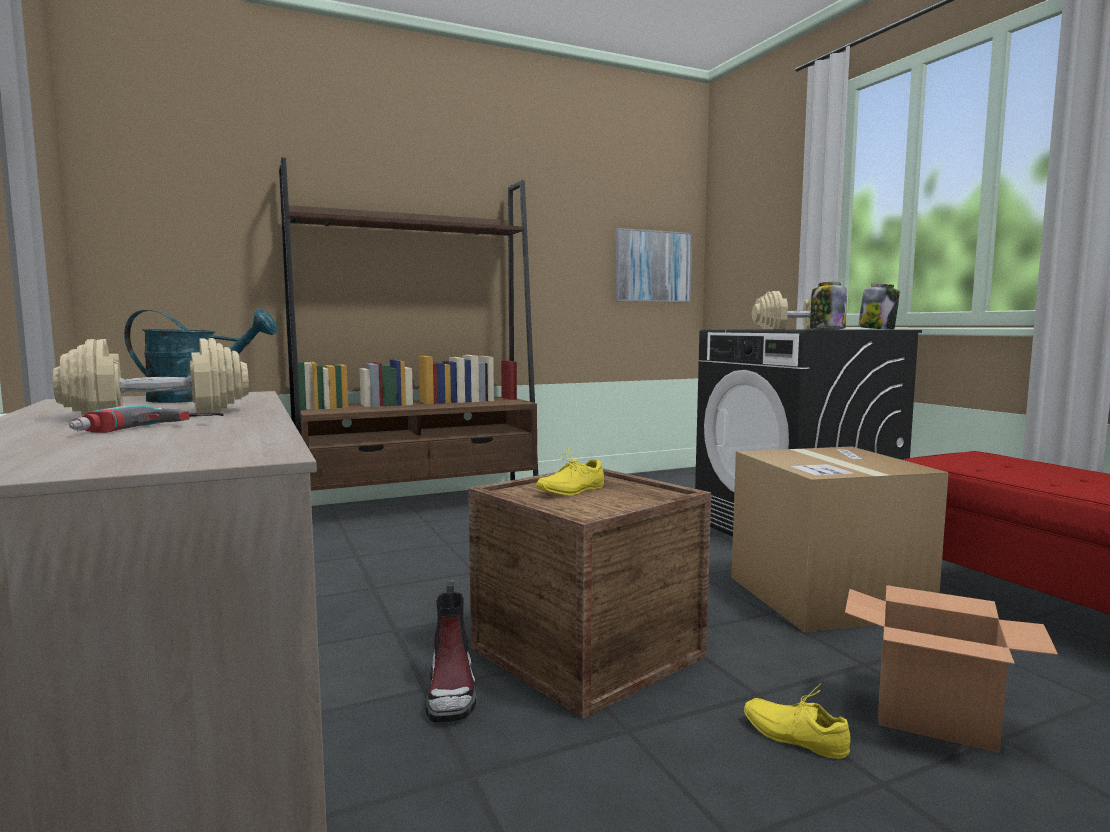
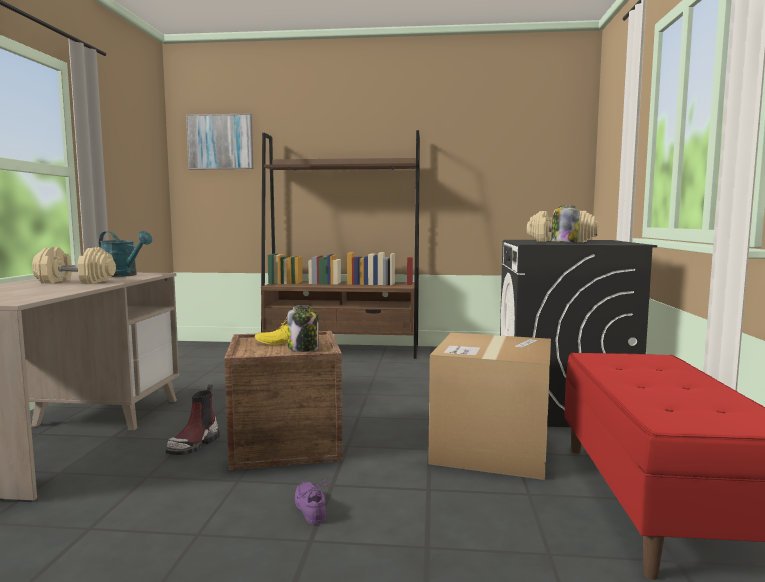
camera: 30 degrees right, 0 degrees up
(148, 429) = (38, 288): power drill -> none
(652, 266) = (541, 185): picture -> picture (220, 142)
(795, 734) = (312, 507): yellow shoe -> purple shoe
(877, 329) = (619, 243): jar -> jar (303, 348)
(936, 719) = (408, 526): cardboard box -> none

